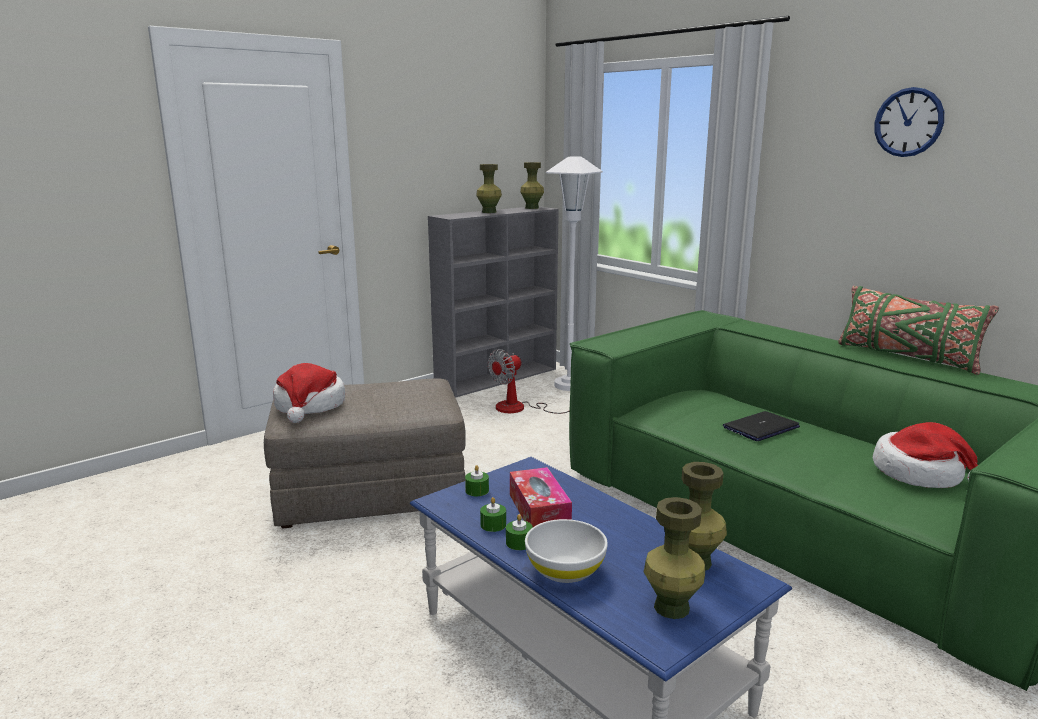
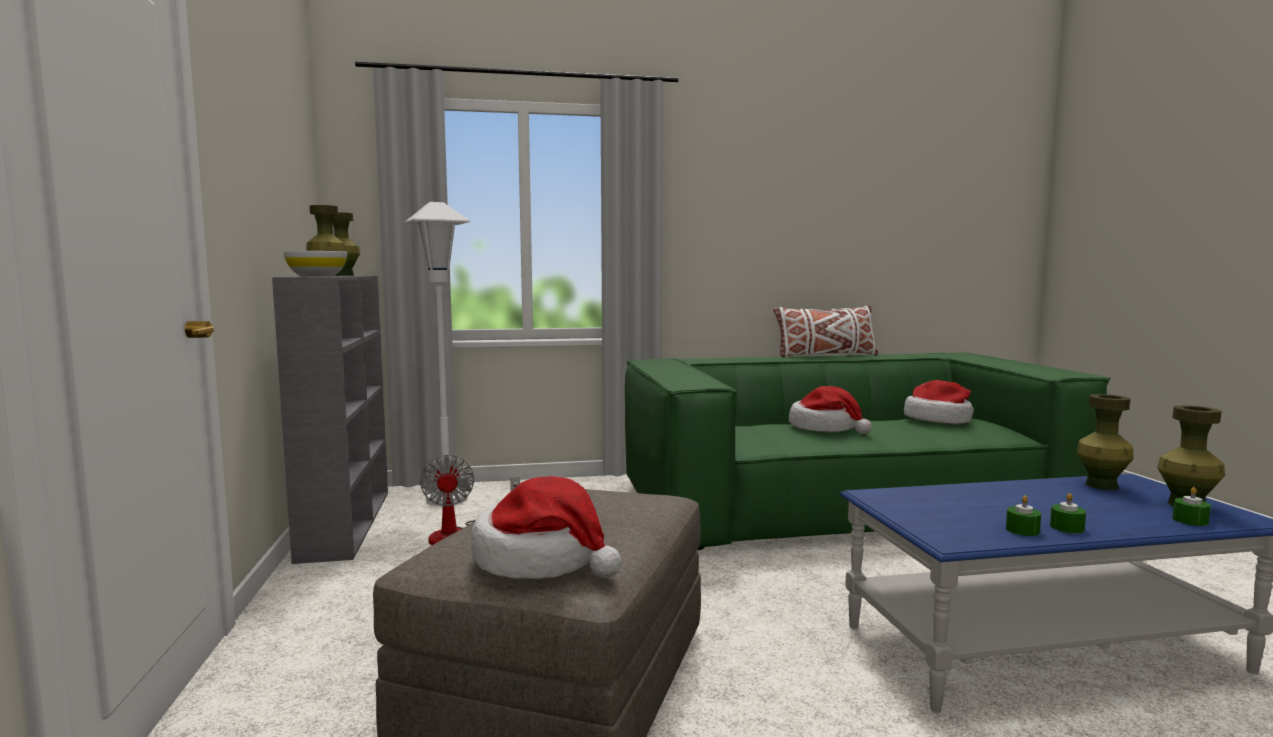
camera: 60 degrees left, 10 degrees down
(477, 490) = (929, 522): green candle -> green candle (1190, 520)
(539, 510) = (989, 509): tissue box -> none
(565, 570) = (1126, 522): white bowl -> white bowl (317, 276)
(761, 427) = (825, 428): laptop -> hat
(906, 357) = (825, 355): green pillow -> white pillow
(908, 122) = (773, 177): wall clock -> none

